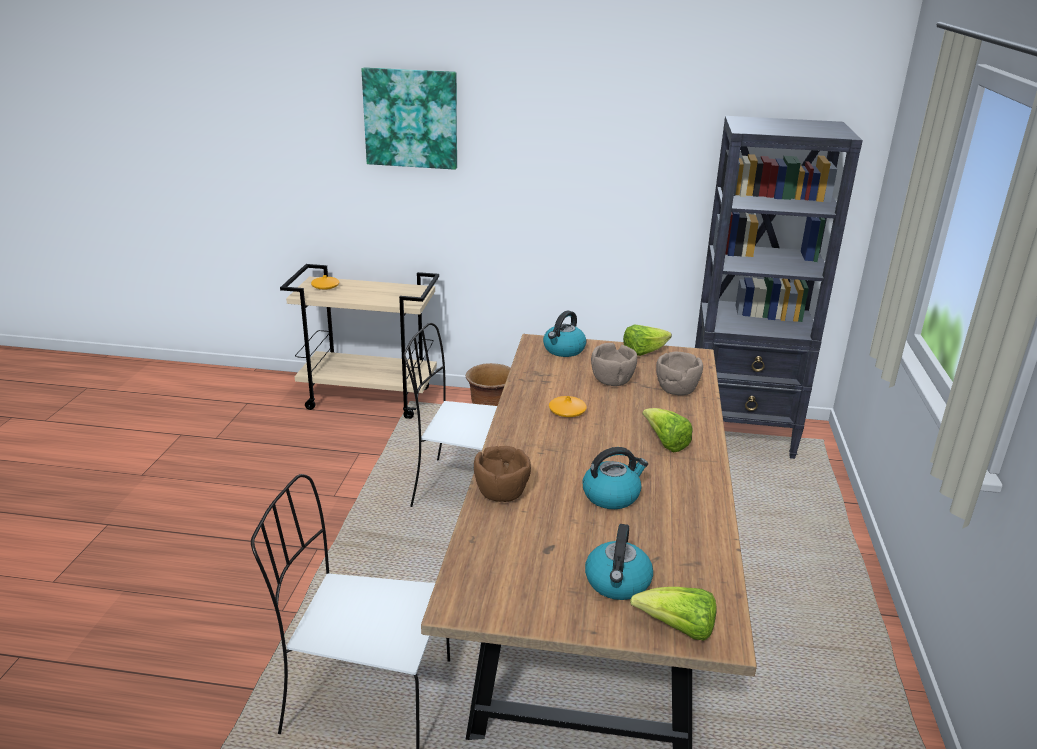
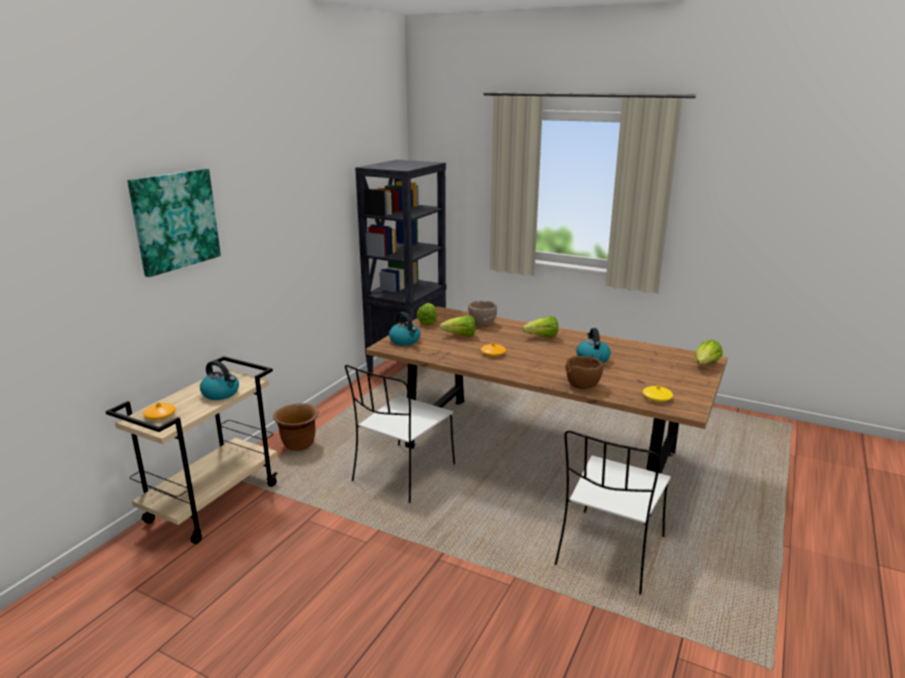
camera: 70 degrees left, 5 degrees down
(490, 568) = (657, 398): none -> yellow vase
(612, 381) = (460, 336): brown bowl -> lettuce
(618, 583) = (671, 370): kettle -> kettle (221, 393)

